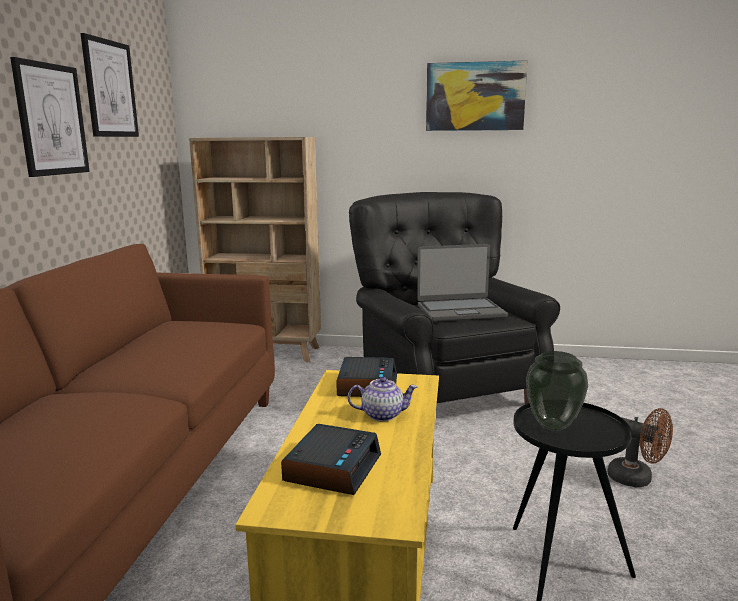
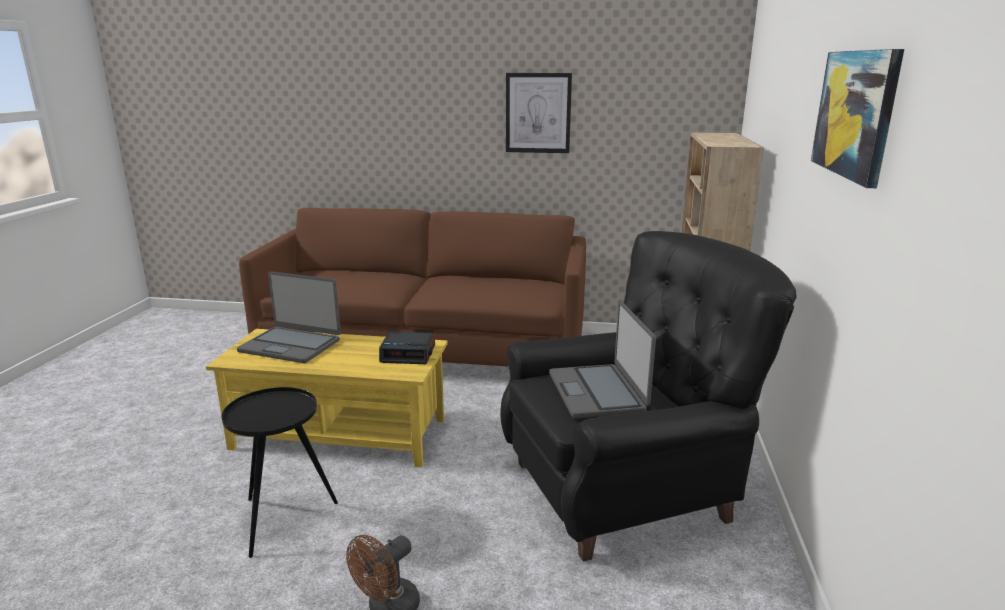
camera: 90 degrees right, 5 degrees up
(110, 89) = (621, 85): picture -> none
(332, 468) = (291, 345): alarm clock -> laptop
(383, 415) = (353, 358): teapot -> none
(553, 425) = (279, 405): vase -> none

